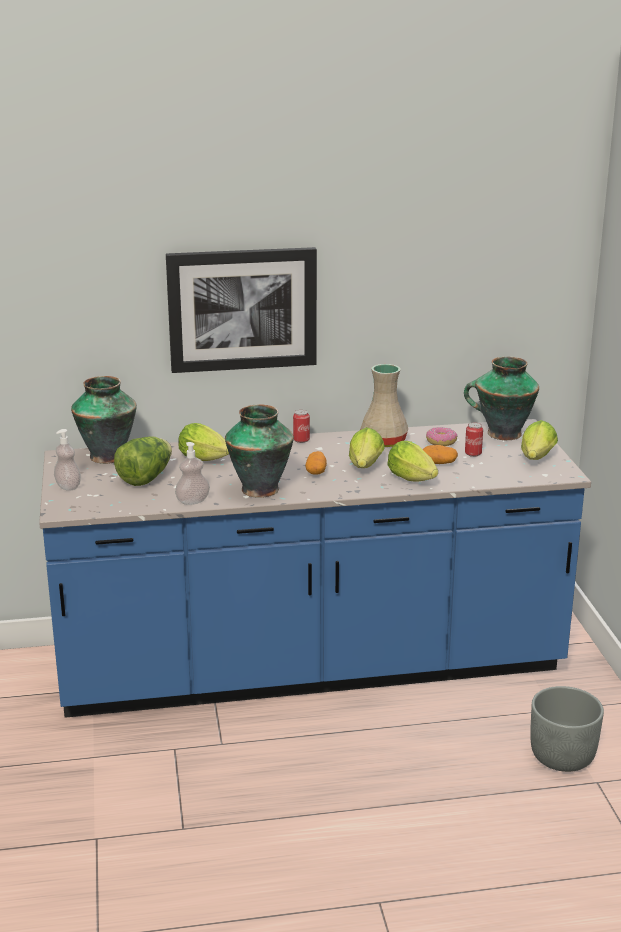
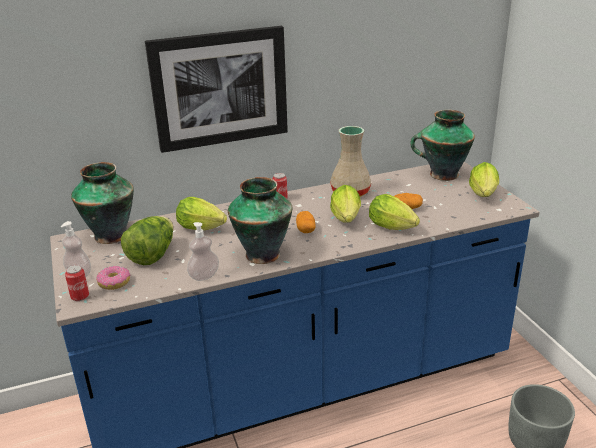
camera: 10 degrees left, 5 degrees up
(441, 442) = (398, 187): donut -> donut (114, 282)
(473, 453) = (429, 196): can -> can (80, 297)

